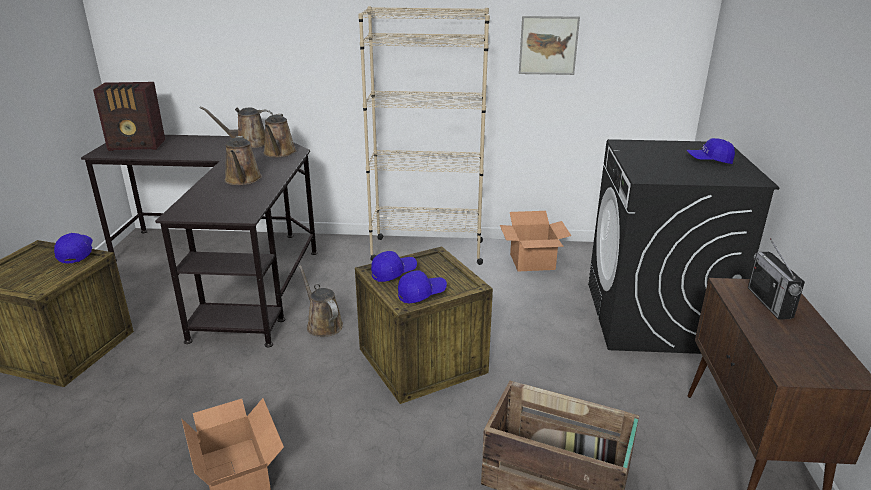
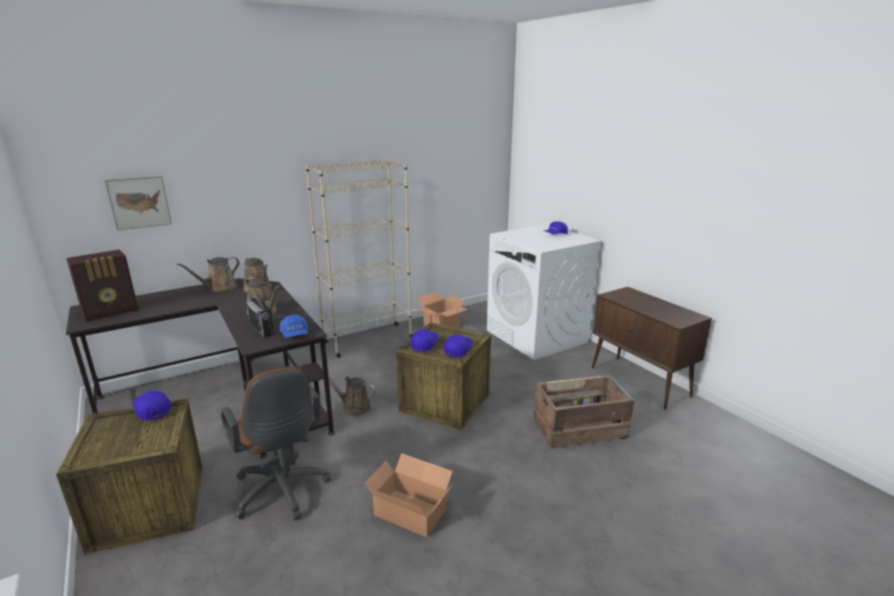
camera: 35 degrees left, 5 degrees down
(159, 387) = (282, 492): none -> brown office chair
(228, 213) = (295, 334): none -> blue cap
(548, 45) = (425, 181): picture -> picture (139, 202)
(654, 317) = (537, 336): black washing machine -> white washing machine
(769, 303) = (633, 298): radio -> radio (262, 329)

